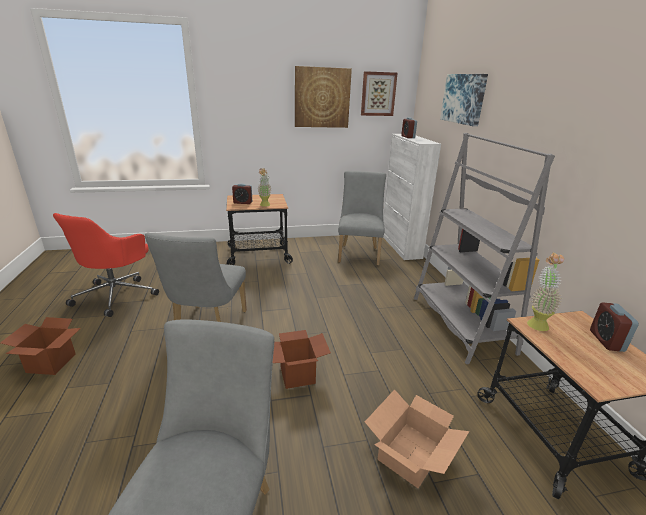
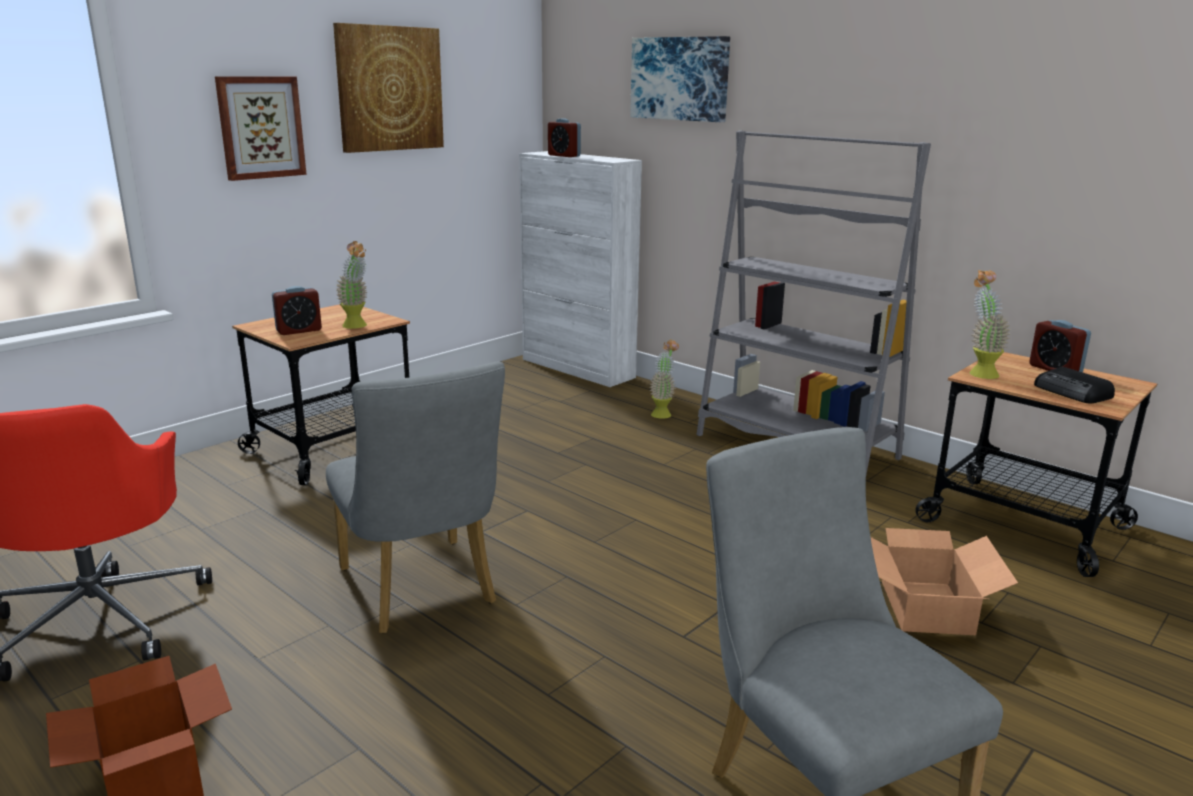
camera: 35 degrees left, 5 degrees down
(297, 375) = (675, 590): cardboard box -> none
(359, 253) = (524, 396): grey chair -> none
(378, 94) = (484, 78): picture -> picture (260, 127)
(412, 281) = (663, 413): none -> potted plant
(589, 363) = (1073, 392): none -> radio

